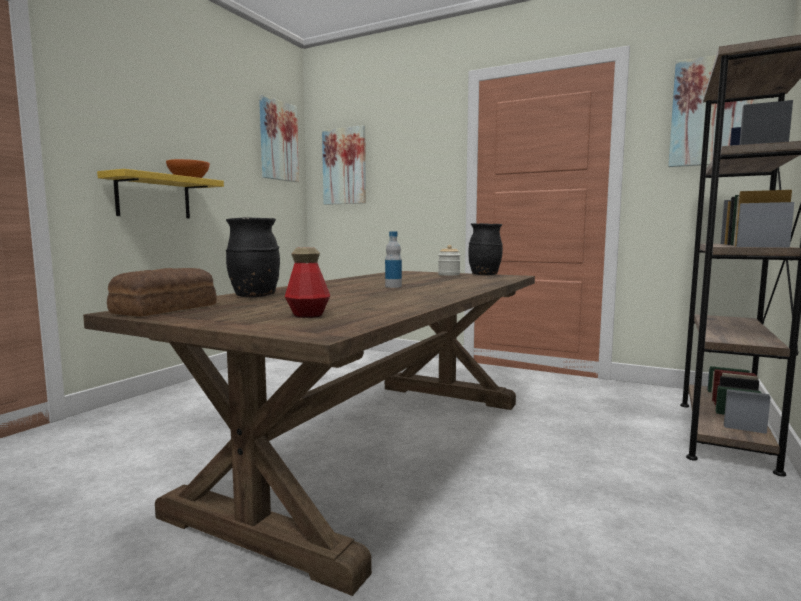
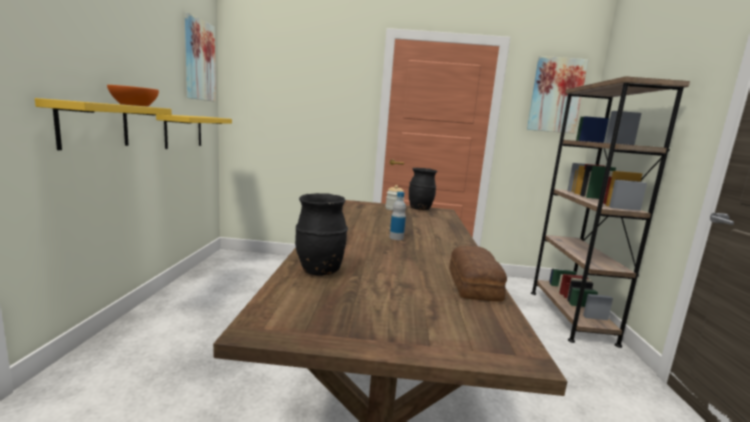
camera: 25 degrees left, 5 degrees up
(168, 309) = (290, 315): bread -> bread (475, 284)
(257, 210) = (183, 131): none -> yellow shelf
(308, 315) = (441, 313): bottle -> none
(345, 166) = (262, 91): picture -> none

